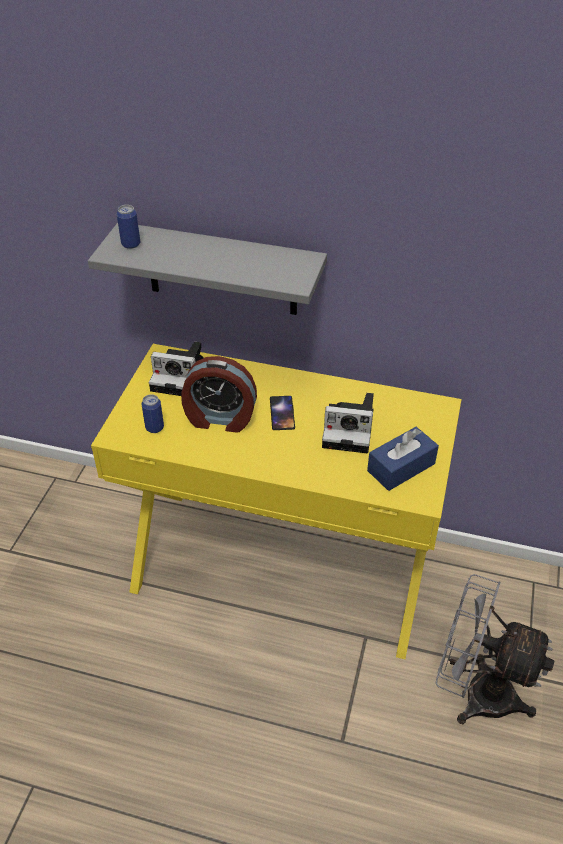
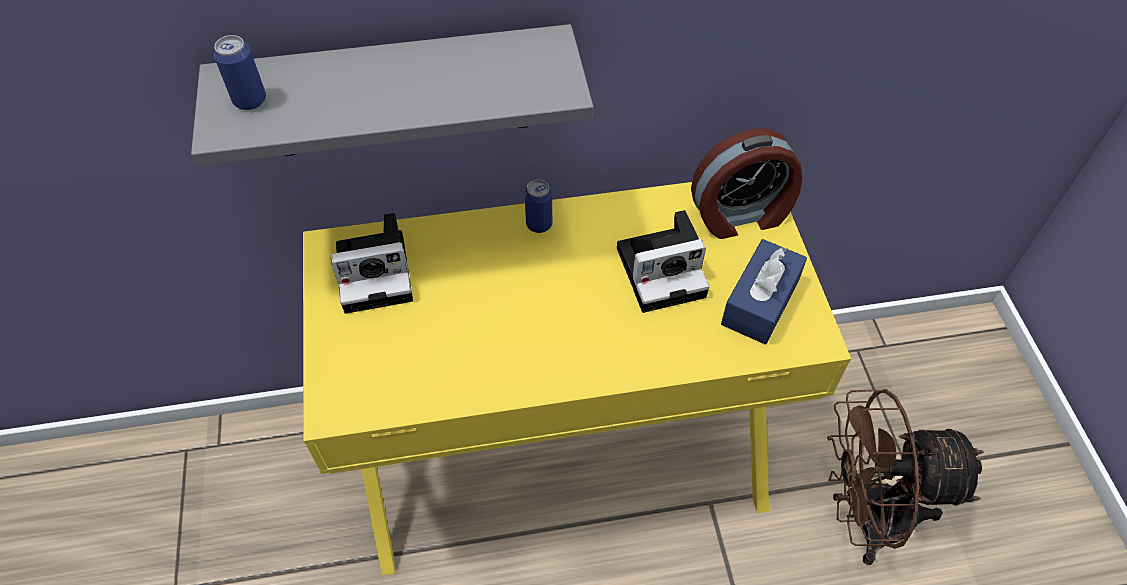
camera: 25 degrees left, 10 degrees up
(154, 427) = (386, 372): can -> can (539, 224)
(220, 419) = (475, 320): alarm clock -> alarm clock (741, 215)
(282, 413) = (557, 278): phone -> none
(475, 692) = (865, 516): grey fan -> brown fan

